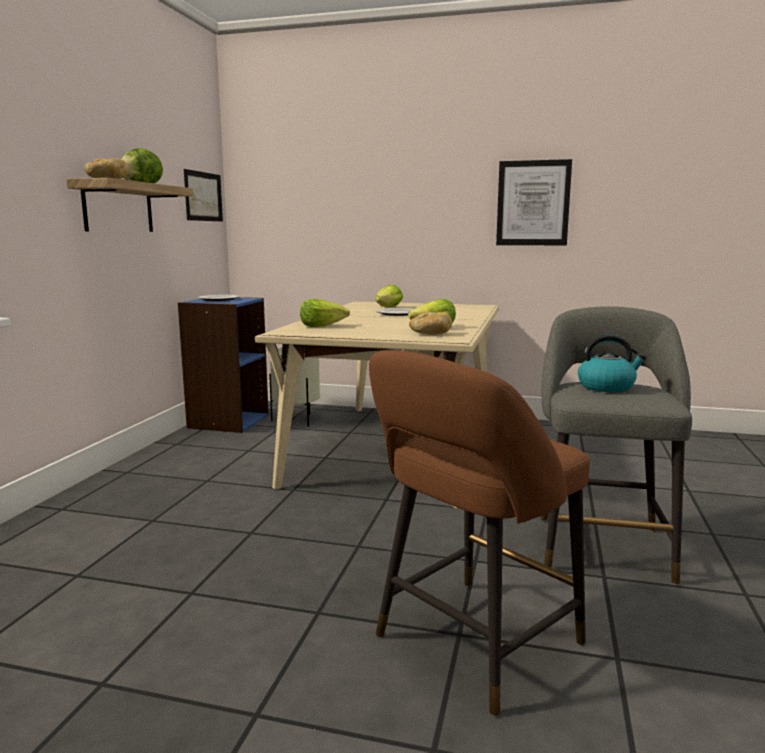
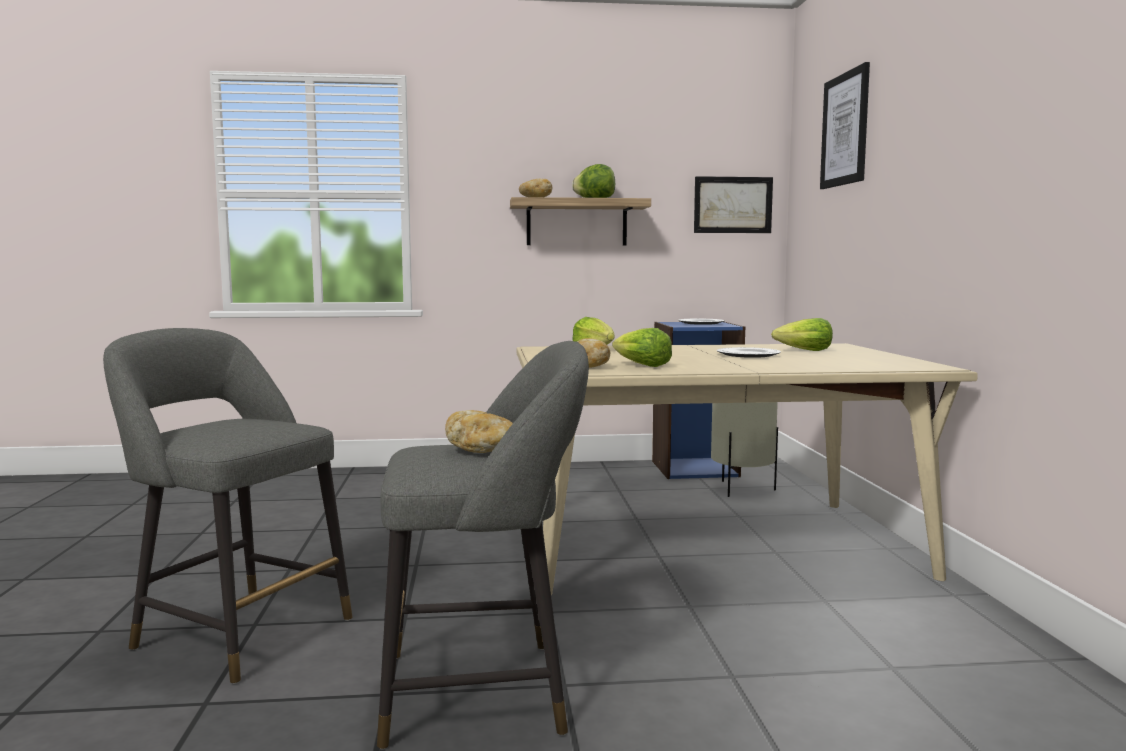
camera: 70 degrees right, 5 degrees down
(471, 645) = (236, 631): brown stool -> grey stool
(533, 203) = (1038, 174): picture -> picture (845, 129)
(607, 387) = (482, 450): kettle -> bread

